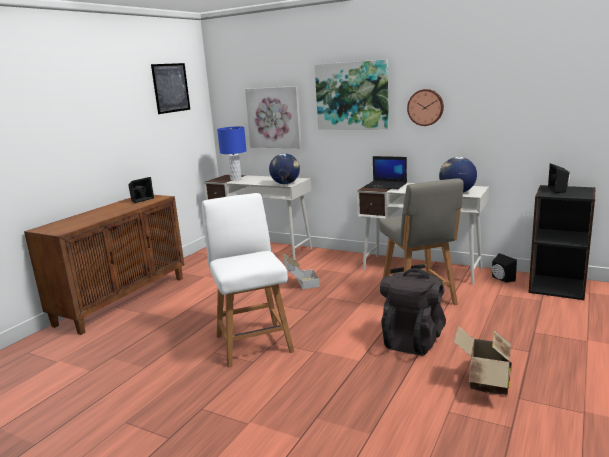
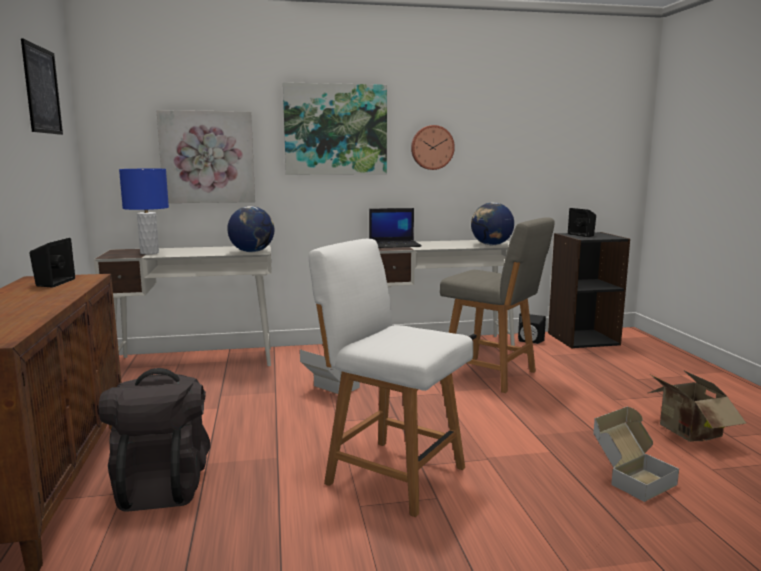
camera: 40 degrees left, 5 degrees down
(378, 394) = (630, 478): none -> cardboard box
(413, 339) = (559, 414): black backpack -> black backpack (162, 485)

